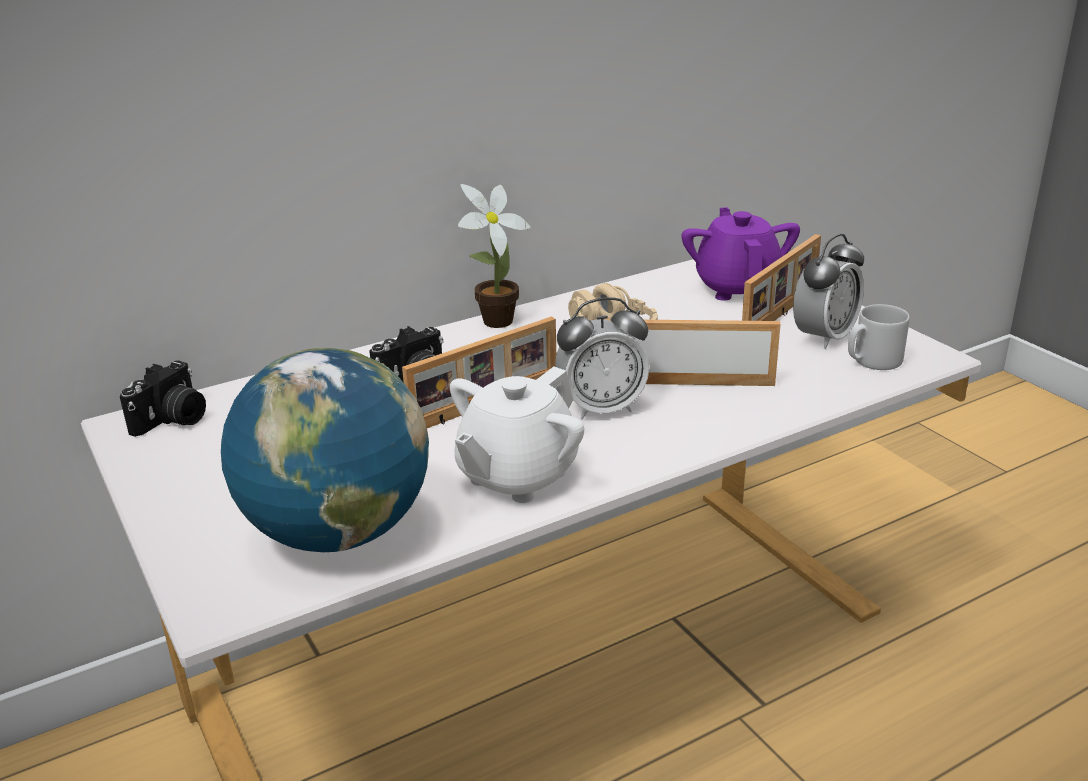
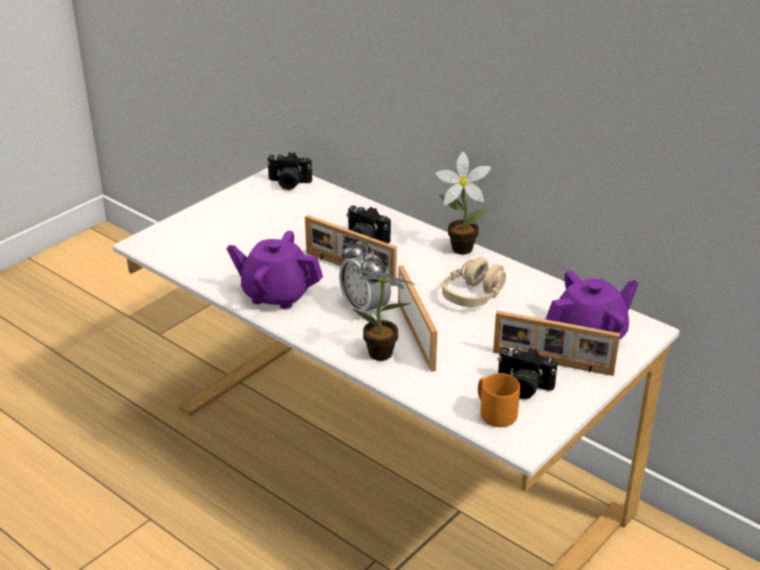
camera: 70 degrees right, 5 degrees up
(338, 533) = (206, 256): globe -> none
(517, 476) = (276, 294): white teapot -> purple teapot
(724, 411) = (384, 355): none -> potted plant
(824, 337) = (523, 387): alarm clock -> camera
(872, 361) = (495, 413): grey mug -> orange mug

